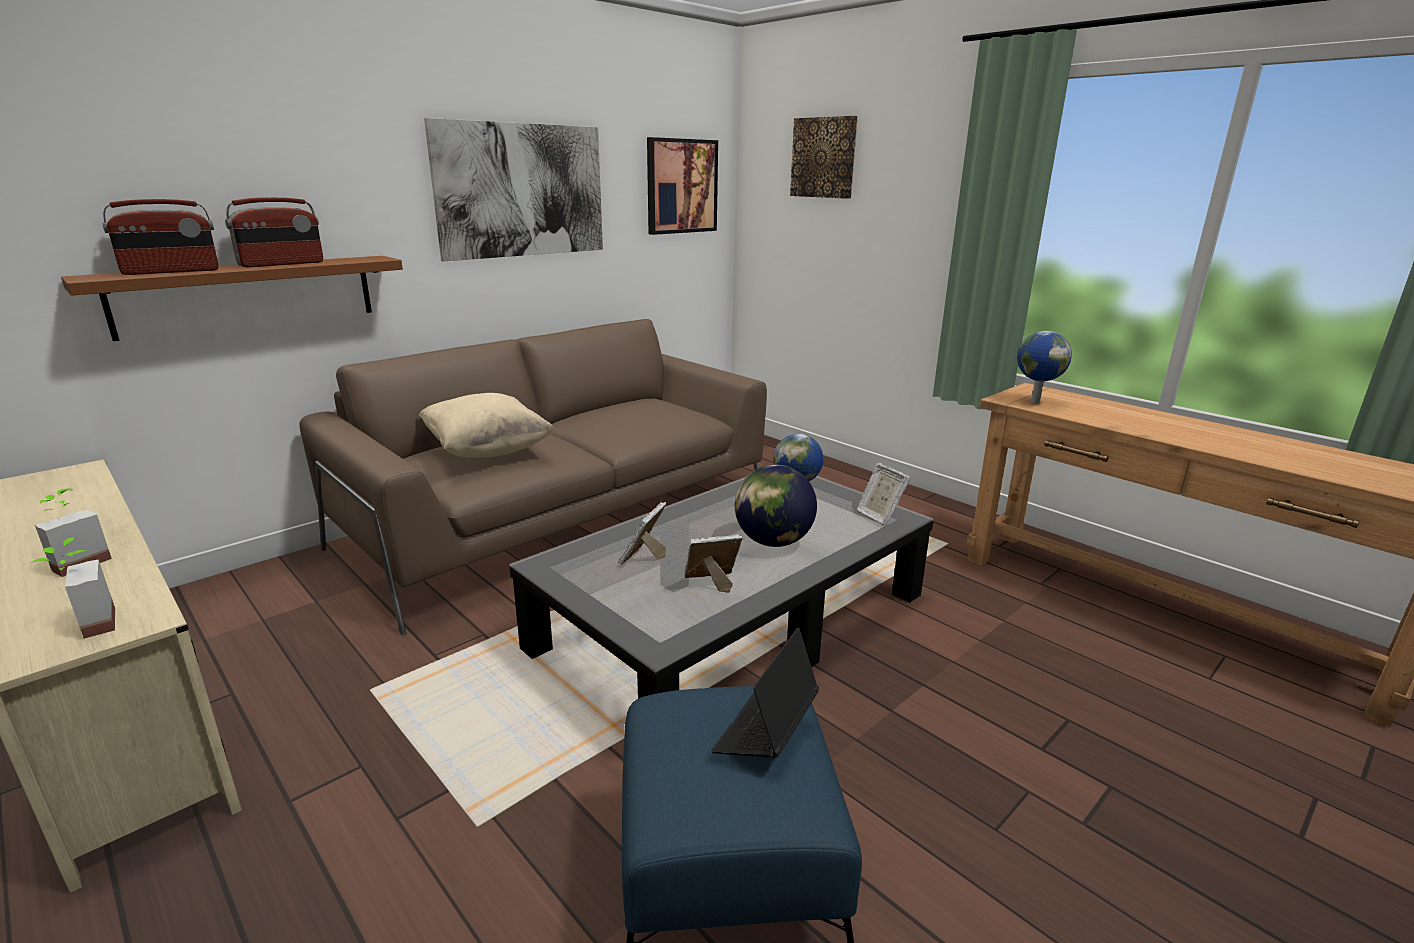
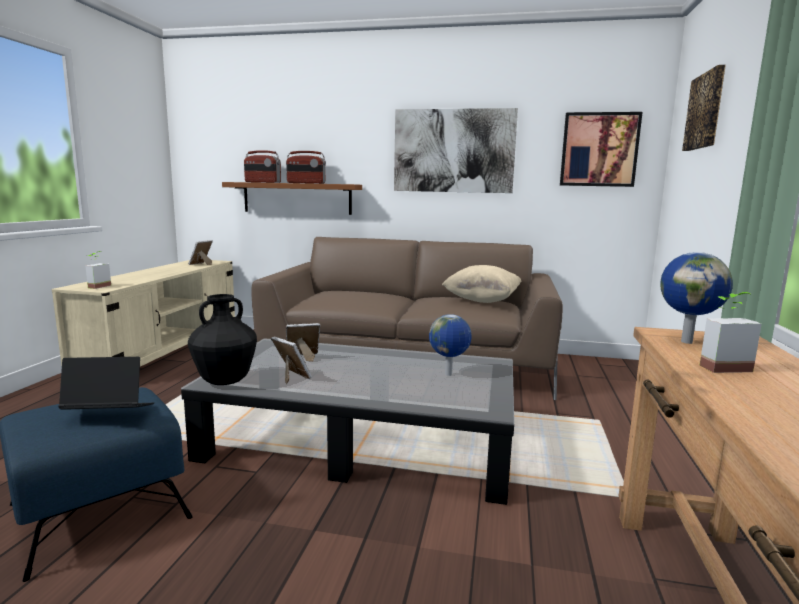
camera: 55 degrees right, 10 degrees down
(77, 562) = (143, 276): potted plant -> potted plant (719, 365)
(487, 451) = (345, 294): beige pillow -> beige pillow (482, 301)
(672, 631) = (225, 381): none -> black vase
(772, 542) = (373, 380): globe -> none
(878, 516) = (475, 402): picture frame -> picture frame (201, 264)

